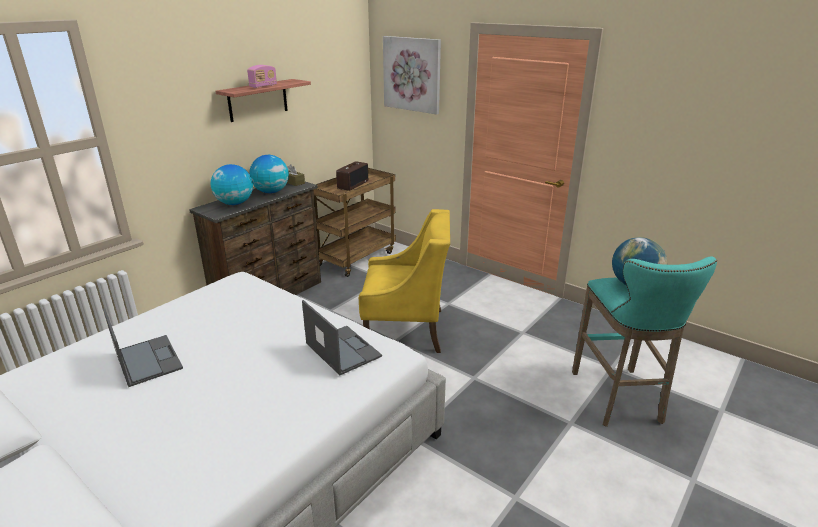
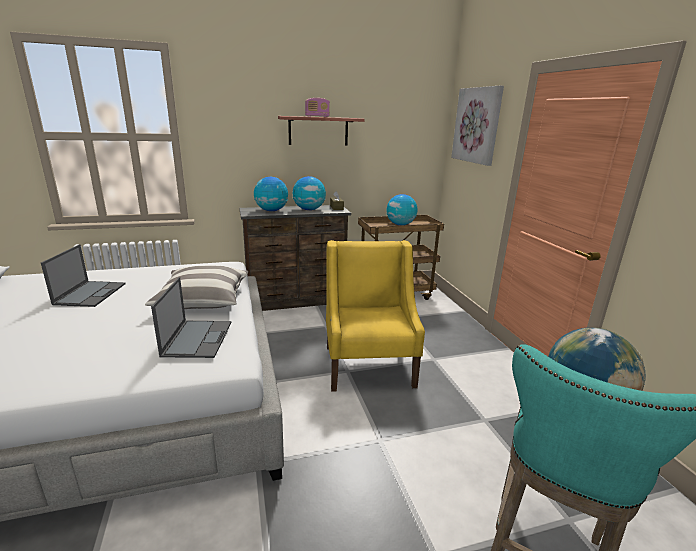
camera: 35 degrees right, 5 degrees down
(281, 320) = (203, 300): none -> pillow
(352, 184) = (400, 224): radio -> globe
(406, 329) = (369, 365): yellow armchair -> yellow armchair turned 135 degrees counterclockwise

